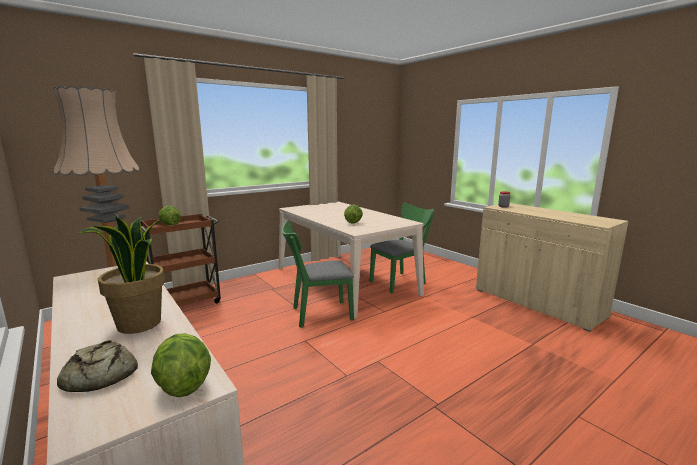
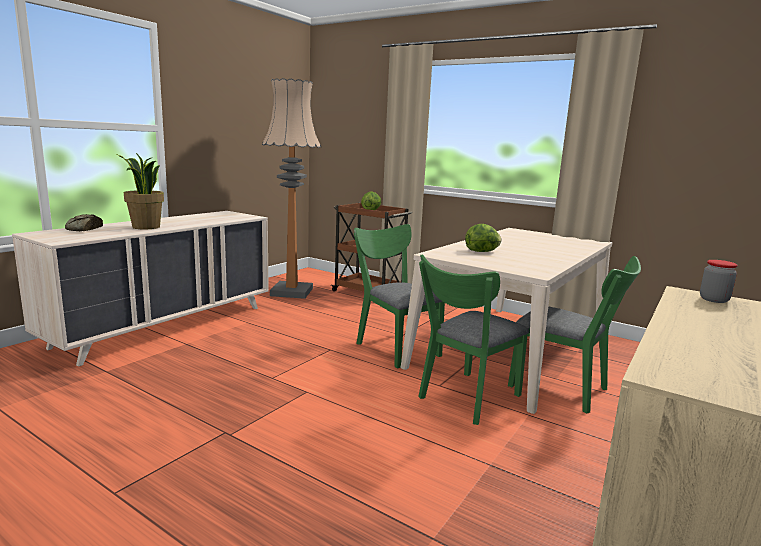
camera: 70 degrees right, 0 degrees up
(183, 385) = (63, 238): lettuce -> none
(404, 307) = (465, 399): none -> green chair

